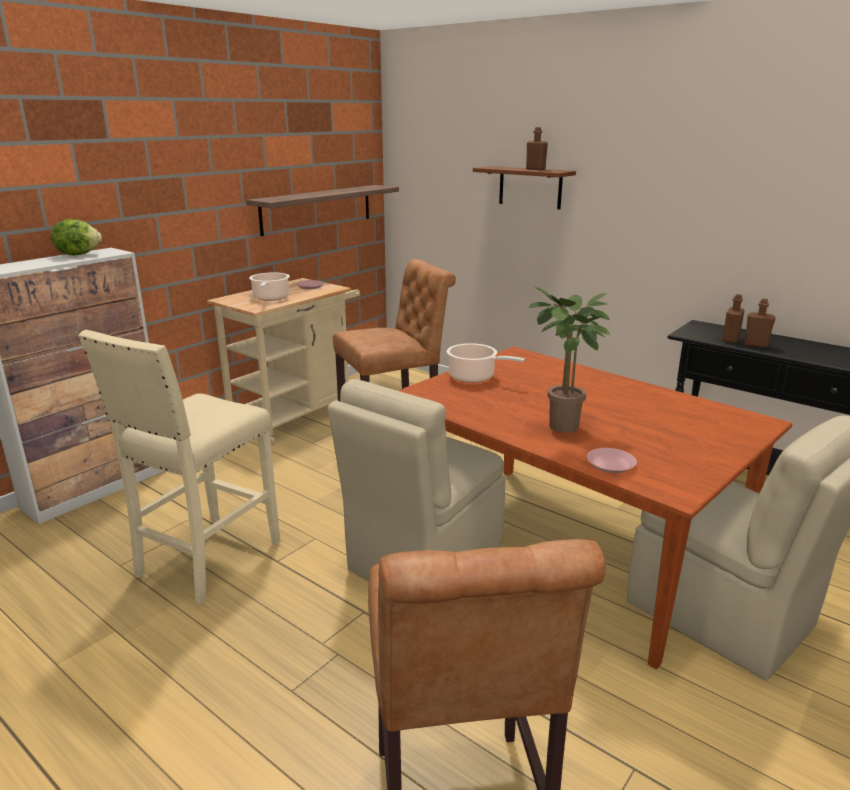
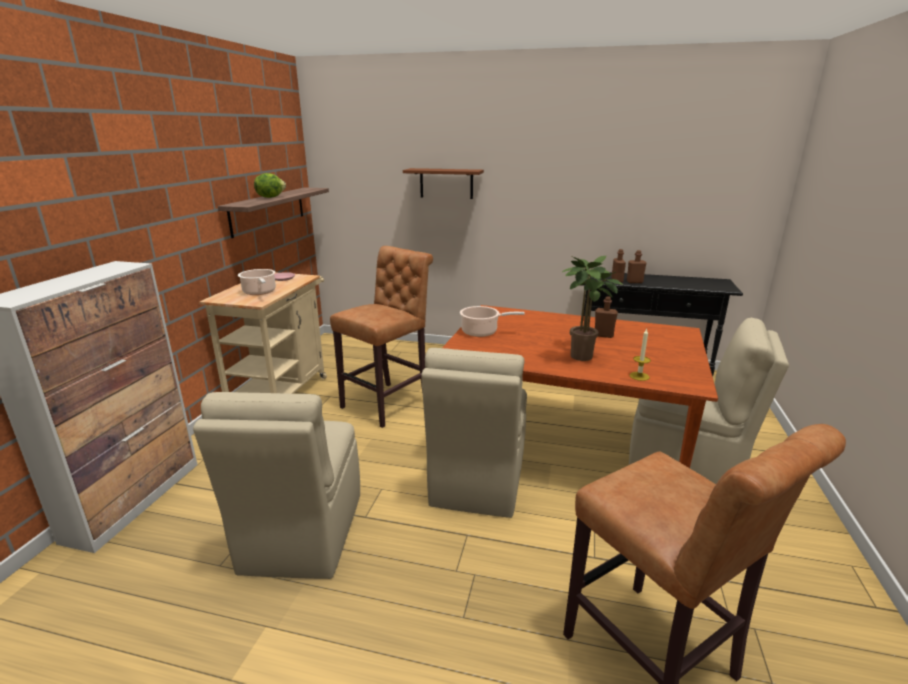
camera: 25 degrees left, 0 degrees up
(79, 254) = (92, 271): lettuce -> lettuce (270, 197)
(206, 560) = (301, 534): beige stool -> beige chair
(535, 169) = (453, 169): brown bottle -> brown bottle (603, 335)
(611, 464) = (639, 376): pink plate -> candle

